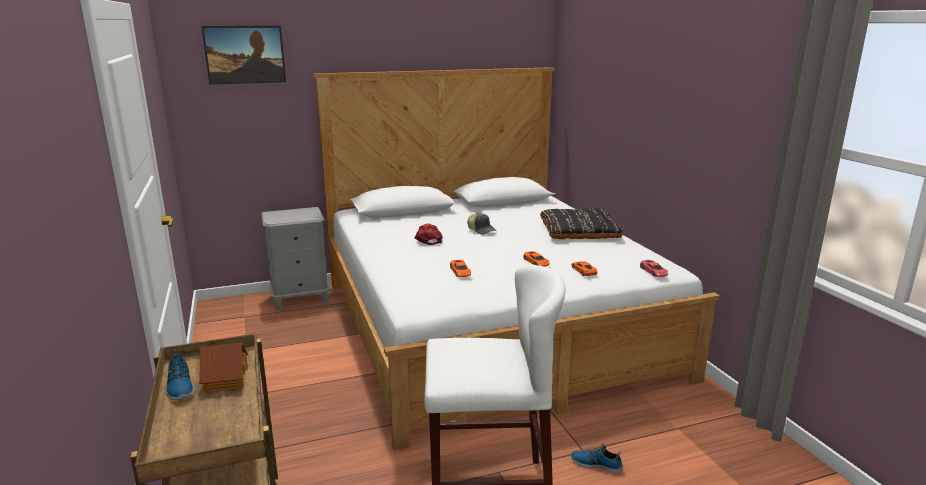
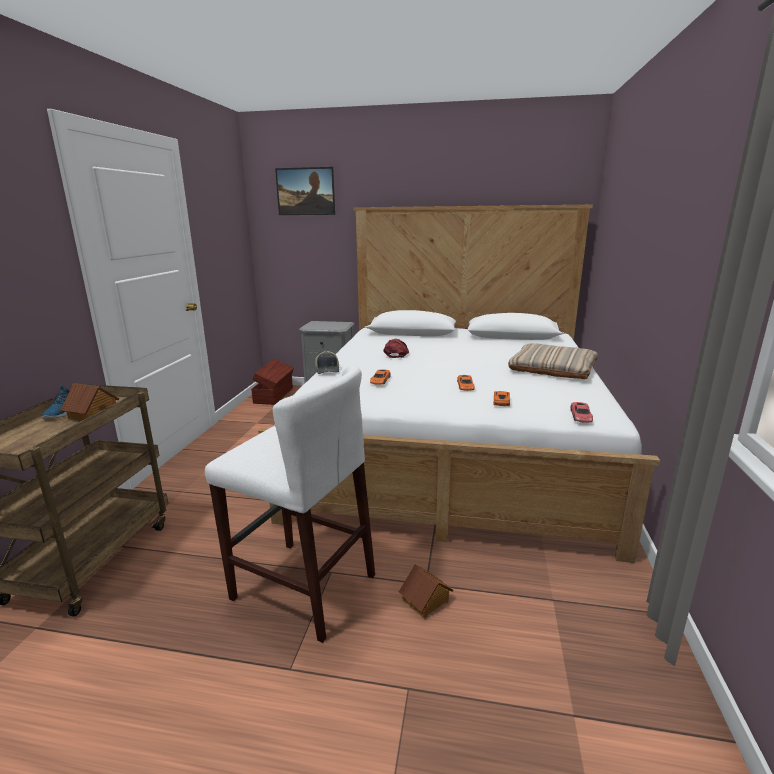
camera: 30 degrees right, 0 degrees up
(228, 313) = (274, 395): none -> brown storage box
(481, 230) = (454, 354): cap -> cap (328, 370)
(579, 230) = (552, 368): black pillow -> beige pillow
(596, 464) = (426, 600): shoe -> toy house

